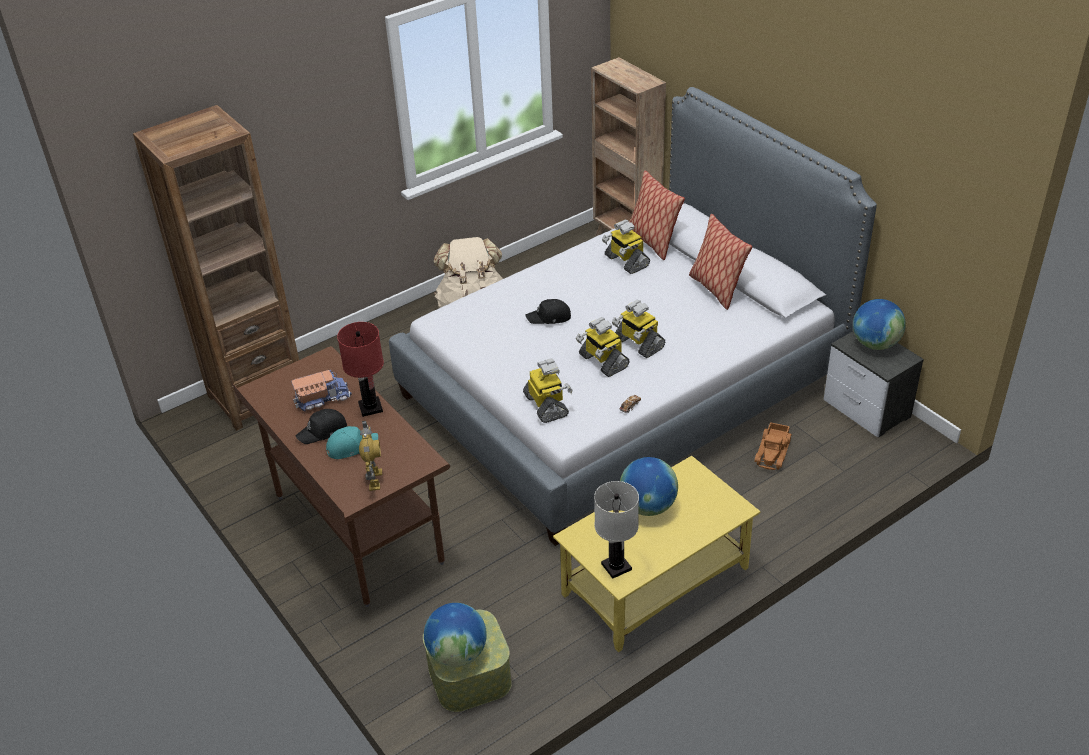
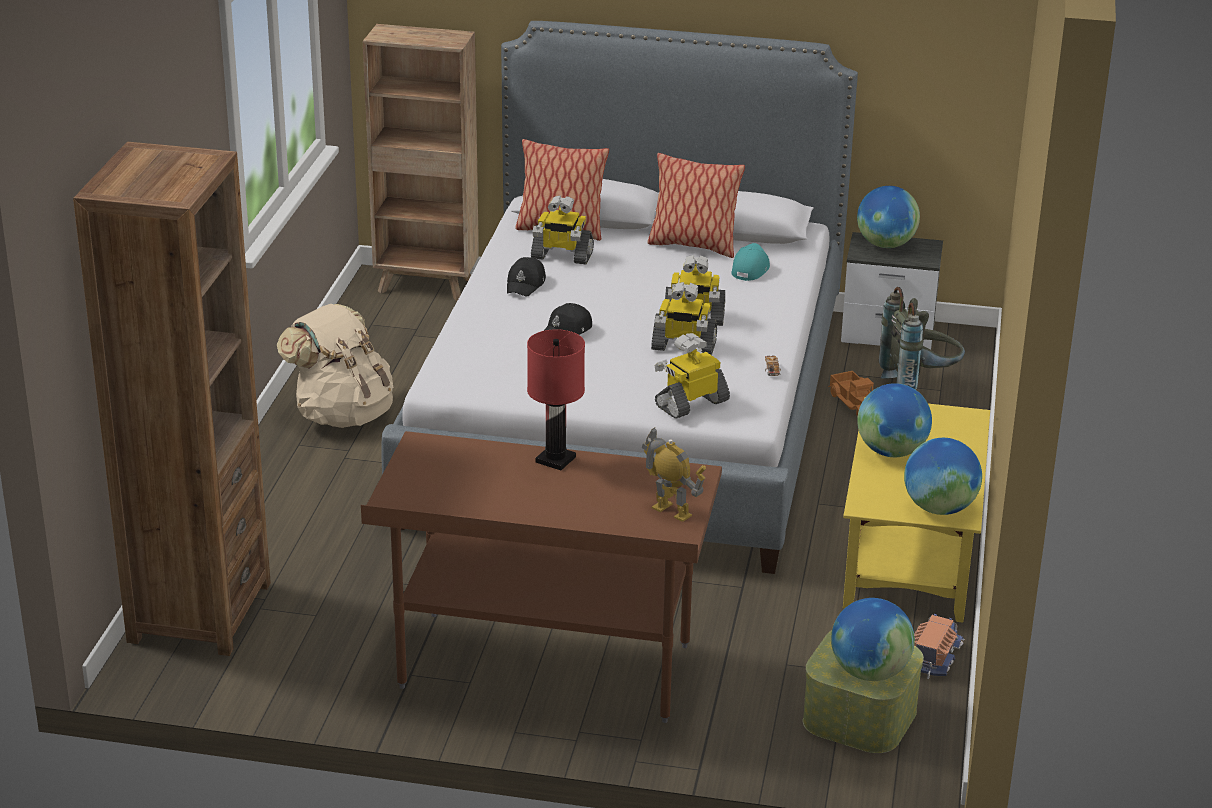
camera: 45 degrees left, 10 degrees down
(322, 398) = (485, 476): toy truck -> toy truck (932, 657)
(323, 431) = (540, 501): black cap -> black cap (526, 284)
(351, 446) = (596, 498): turquoise cap -> turquoise cap (750, 269)
(547, 405) = (691, 403): toy robot -> toy robot turned 60 degrees counterclockwise
(616, 567) = (939, 508): white table lamp -> globe
(833, 460) = (919, 386): none -> grey backpack

